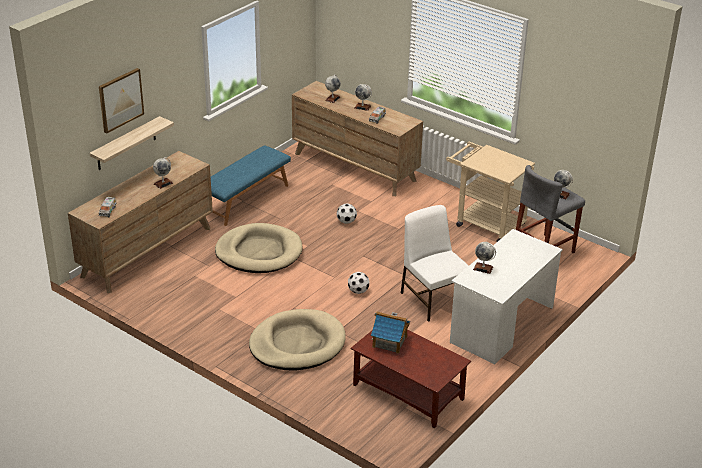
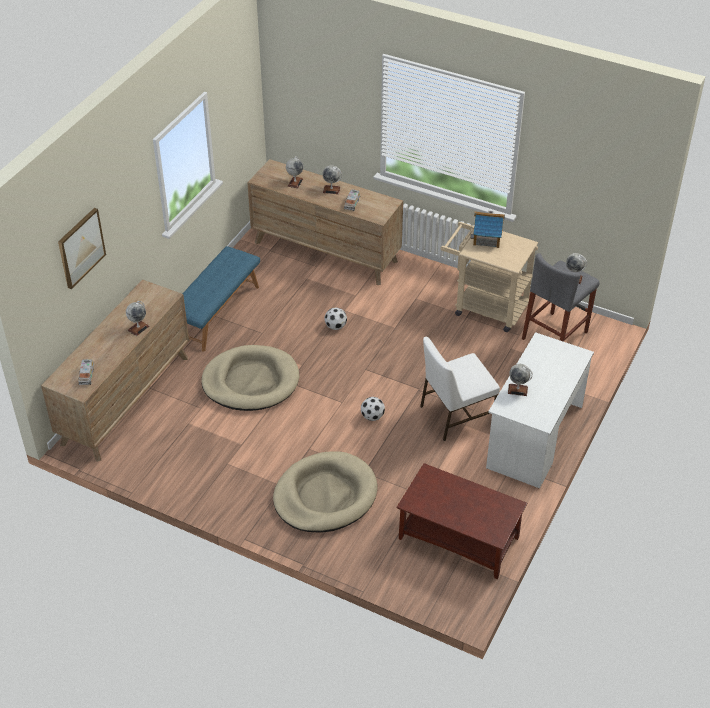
camera: 10 degrees left, 10 degrees up
(126, 144) = (90, 291): shelf -> none
(390, 342) = (436, 492): toy house -> toy house (487, 238)
(433, 299) = (455, 414): white chair -> white chair turned 75 degrees counterclockwise

